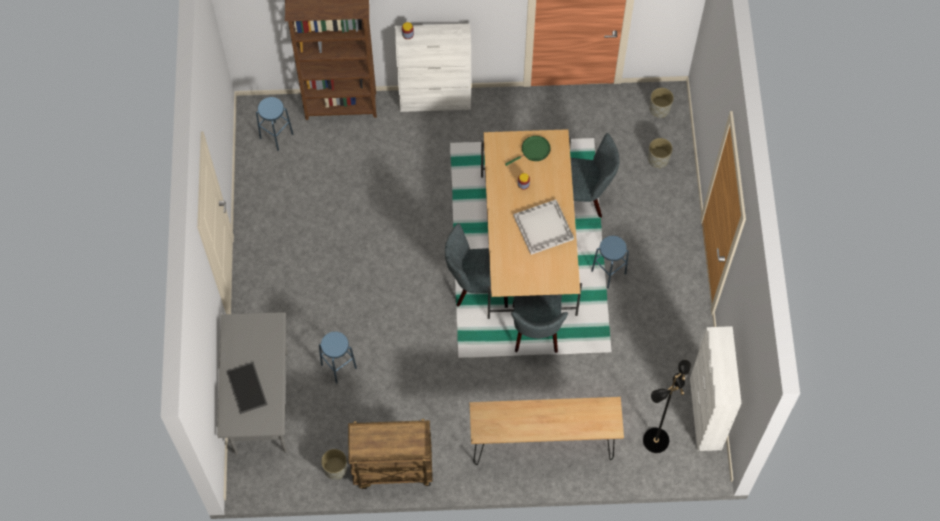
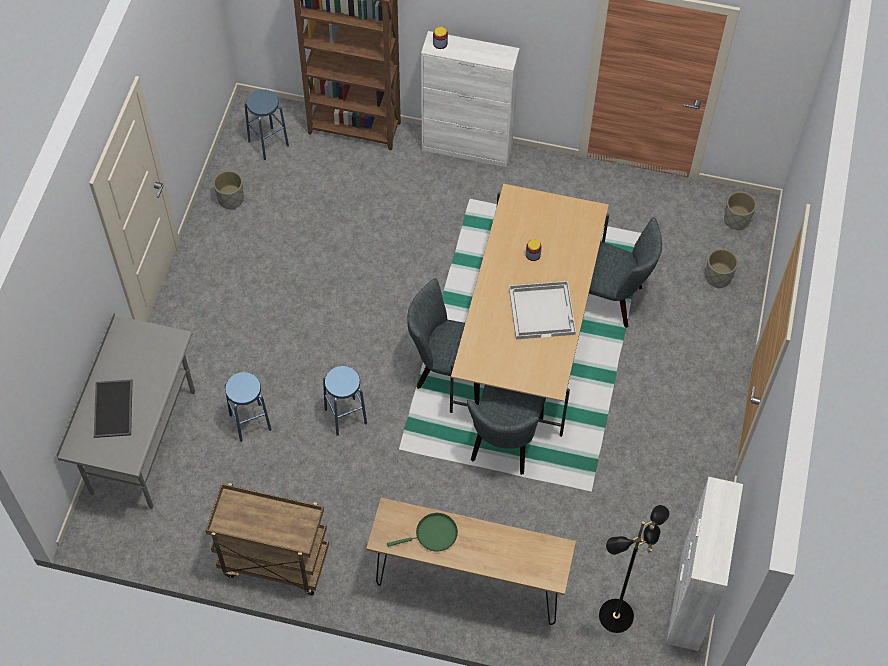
camera: 15 degrees right, 5 degrees down
(335, 469) = (204, 544): grey planter -> grey planter (231, 199)
(533, 151) = (558, 219): green frying pan -> green frying pan (433, 535)
(608, 272) = (617, 394): blue stool -> blue stool (345, 416)

